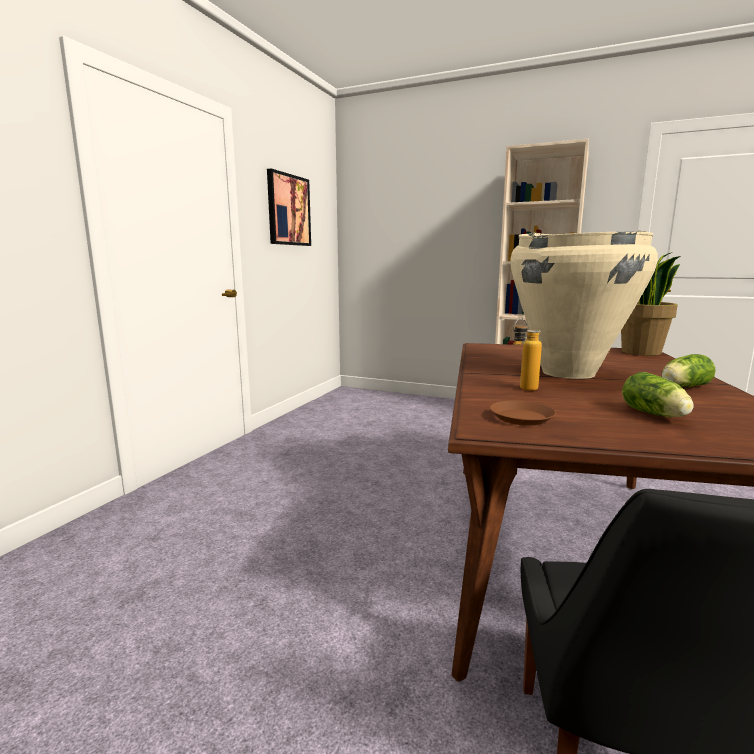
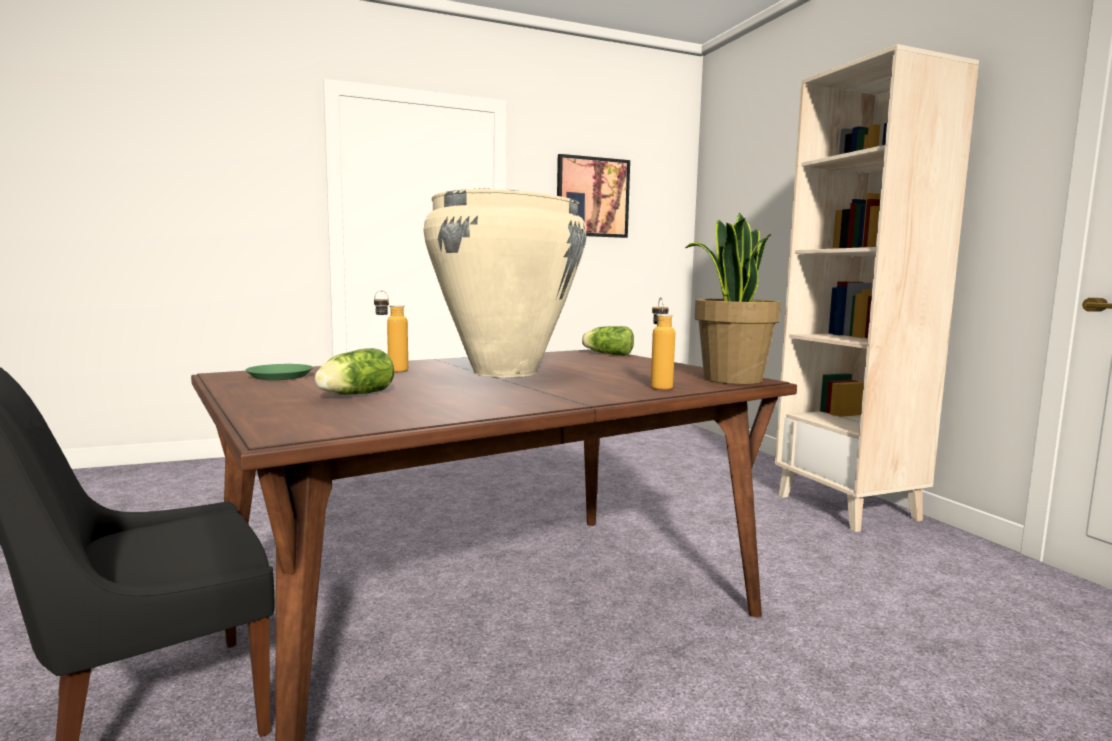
camera: 45 degrees right, 5 degrees down
(521, 417) = (279, 376): brown plate -> green plate
(660, 364) = (659, 387): none -> bottle
(683, 387) = (522, 396): lettuce -> lettuce (607, 354)

